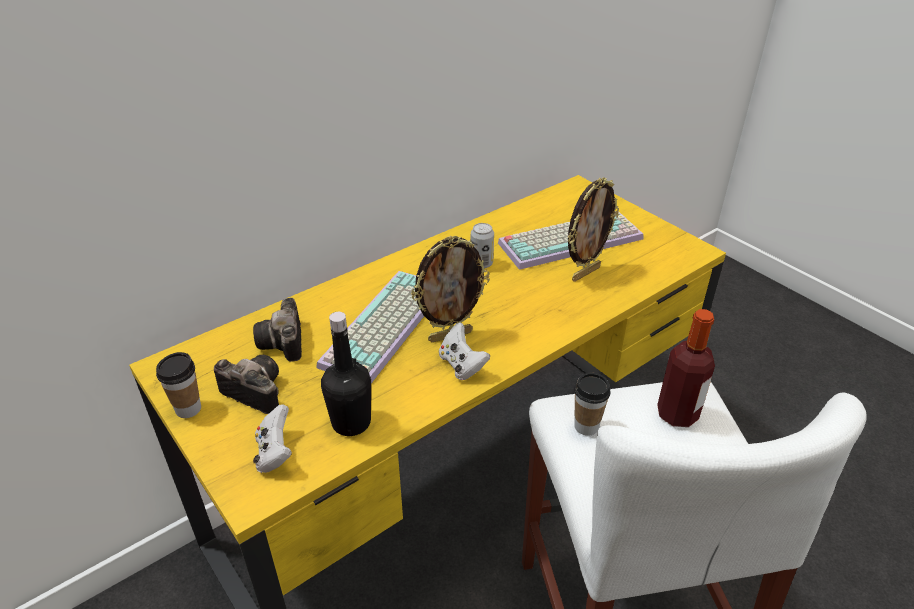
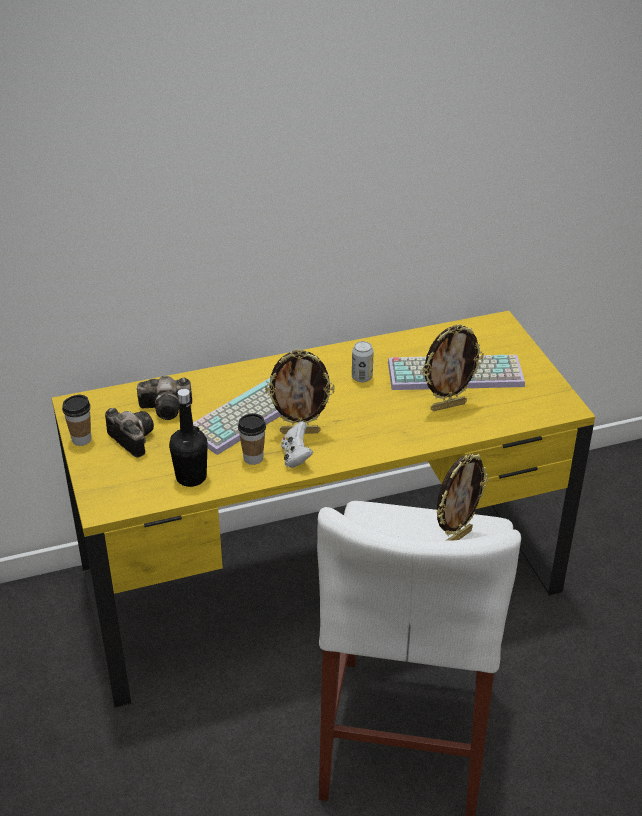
camera: 20 degrees right, 0 degrees up
(275, 453) = (129, 484): white game controller -> none
(284, 344) = (168, 408): camera -> camera turned 105 degrees counterclockwise
(586, 426) = (375, 528): cup -> cup (253, 458)
(677, 414) = (456, 538): bottle -> picture frame

